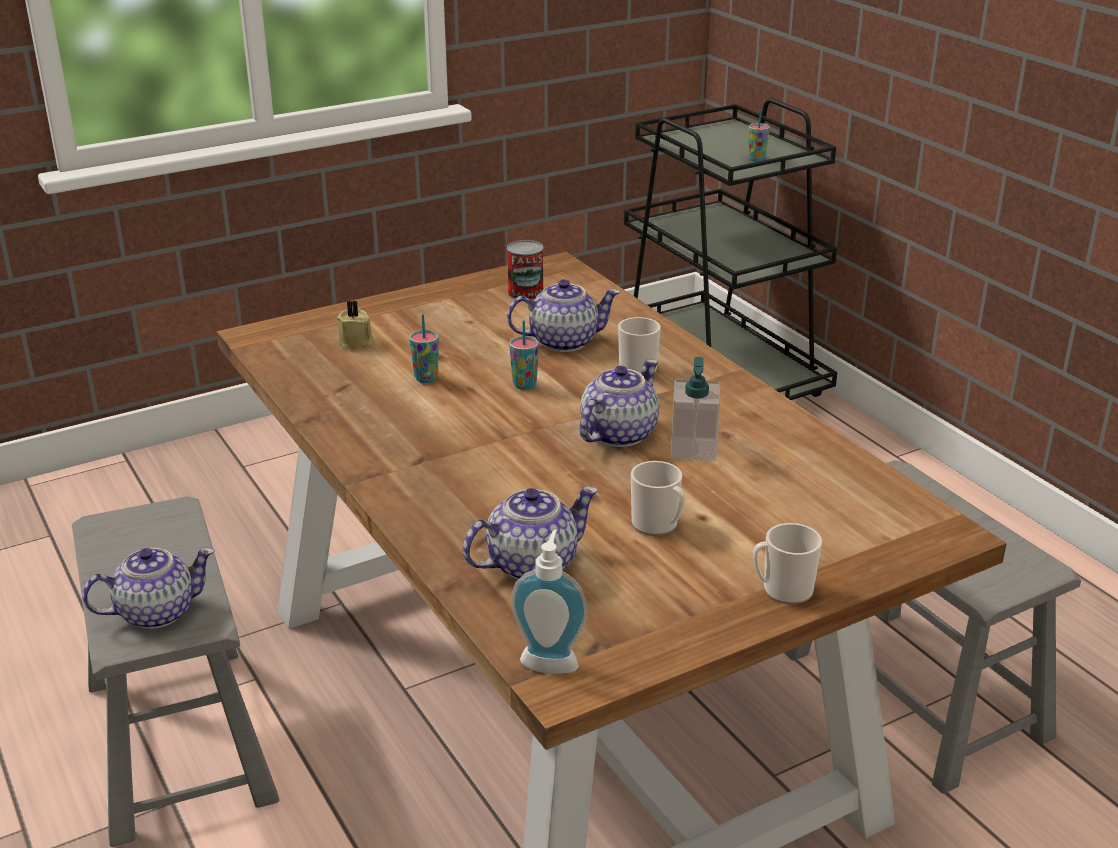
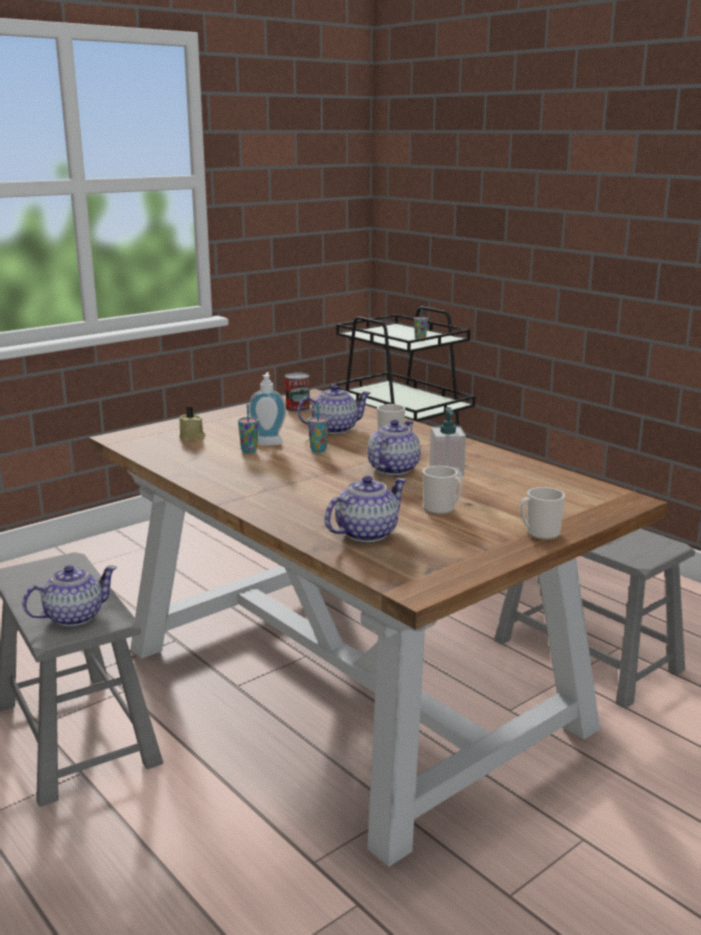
camera: 10 degrees left, 10 degrees down
(550, 660) = (402, 578): soap dispenser -> soap dispenser (268, 442)

